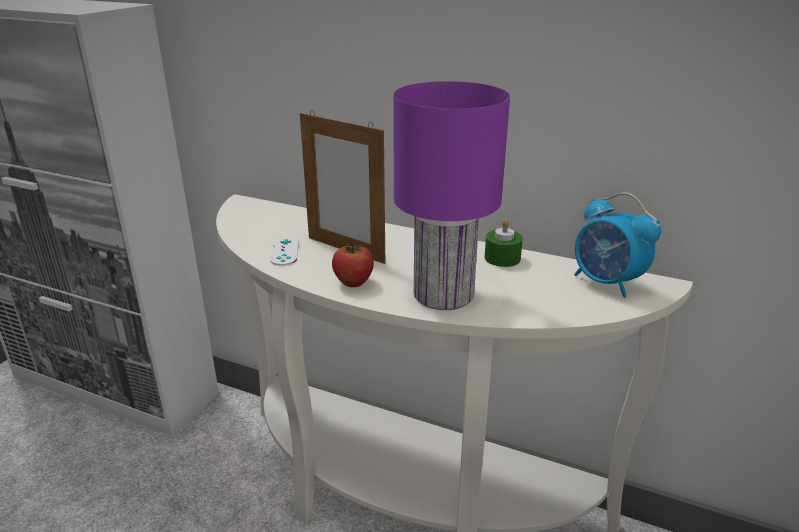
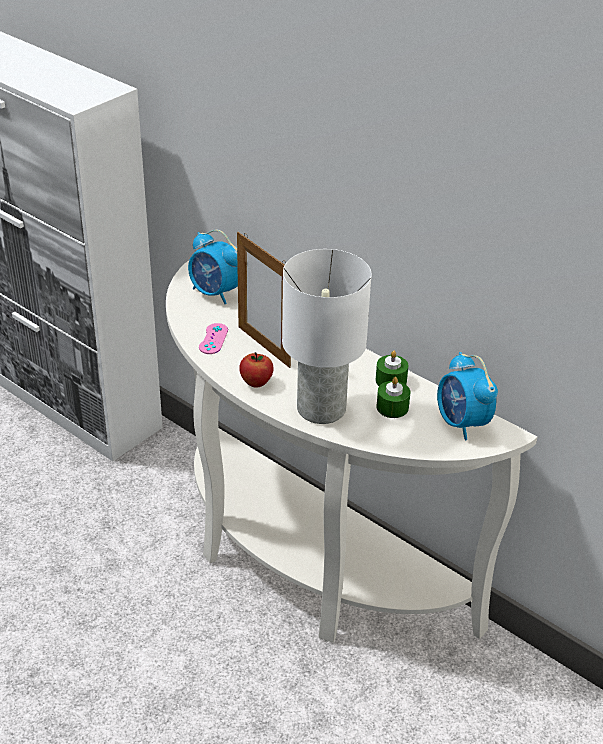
camera: 15 degrees right, 10 degrees up
(271, 215) = (215, 293): none -> alarm clock
(284, 251) = (213, 339): white game controller -> pink game controller
(442, 296) = (320, 409): purple table lamp -> white table lamp
(521, 281) = (392, 407): none -> green candle

